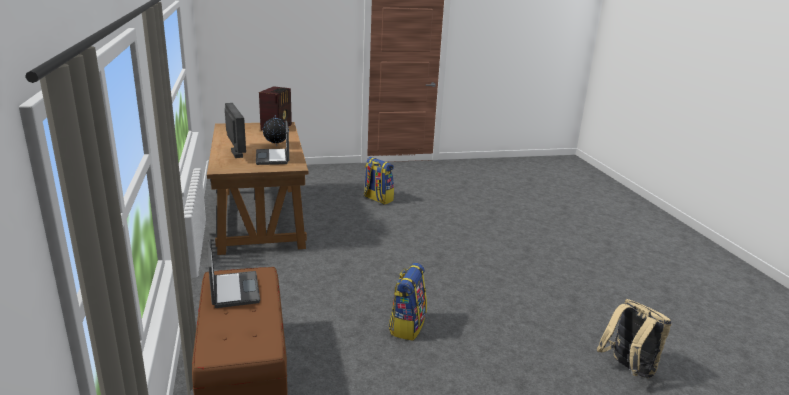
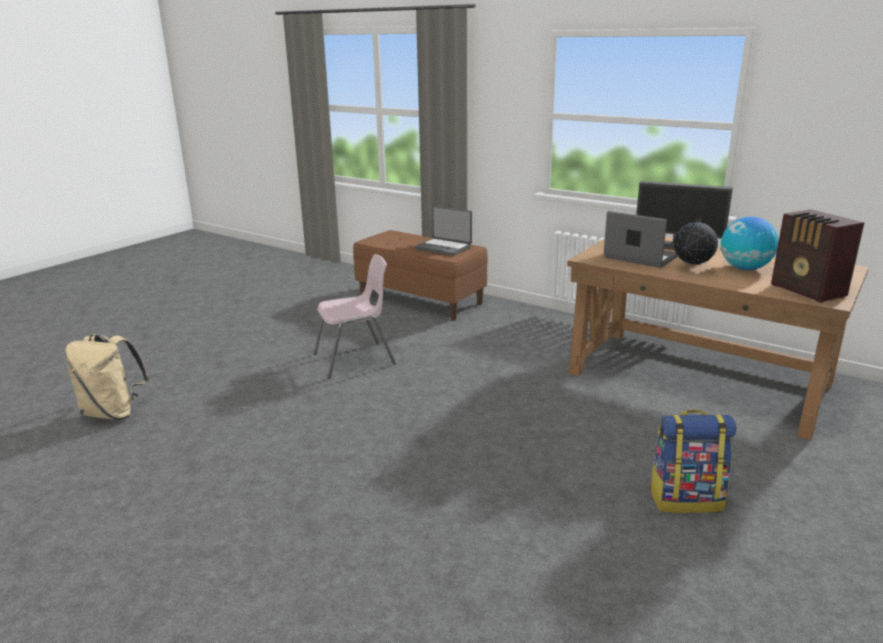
camera: 140 degrees right, 0 degrees up
(257, 138) = (744, 268): none -> globe
(407, 326) = (356, 359): backpack -> pink chair

